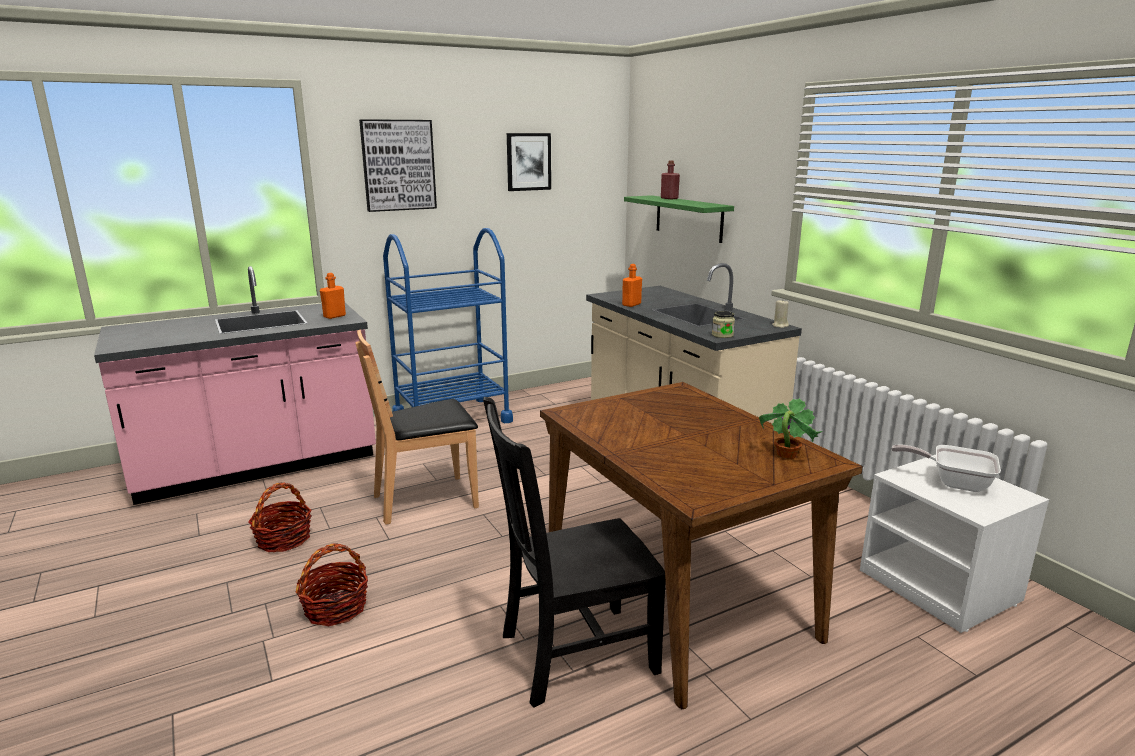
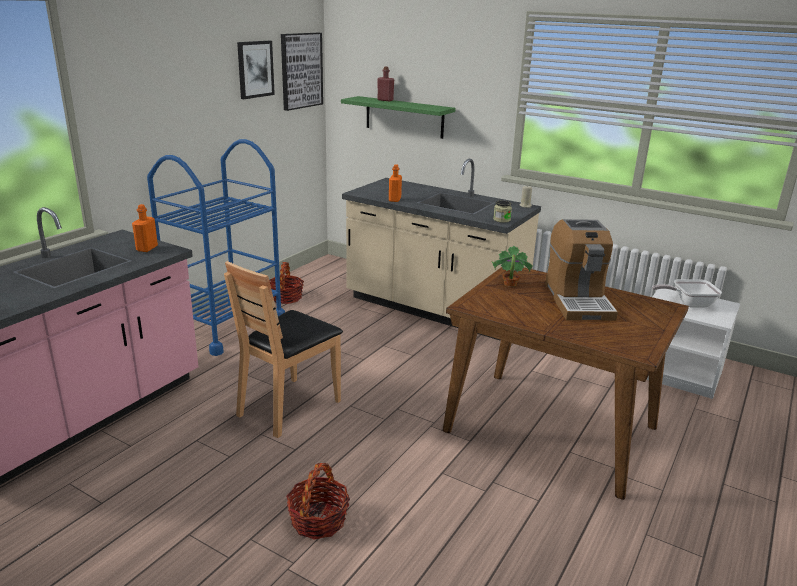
camera: 30 degrees left, 5 degrees up
(283, 539) = (197, 479): basket -> basket (286, 298)
(398, 165) = (150, 80): picture -> picture (301, 70)
(572, 654) = (526, 489): black chair -> none
(707, 431) = (578, 300): none -> coffee machine
(785, 455) = (642, 307): potted plant -> potted plant (509, 284)

